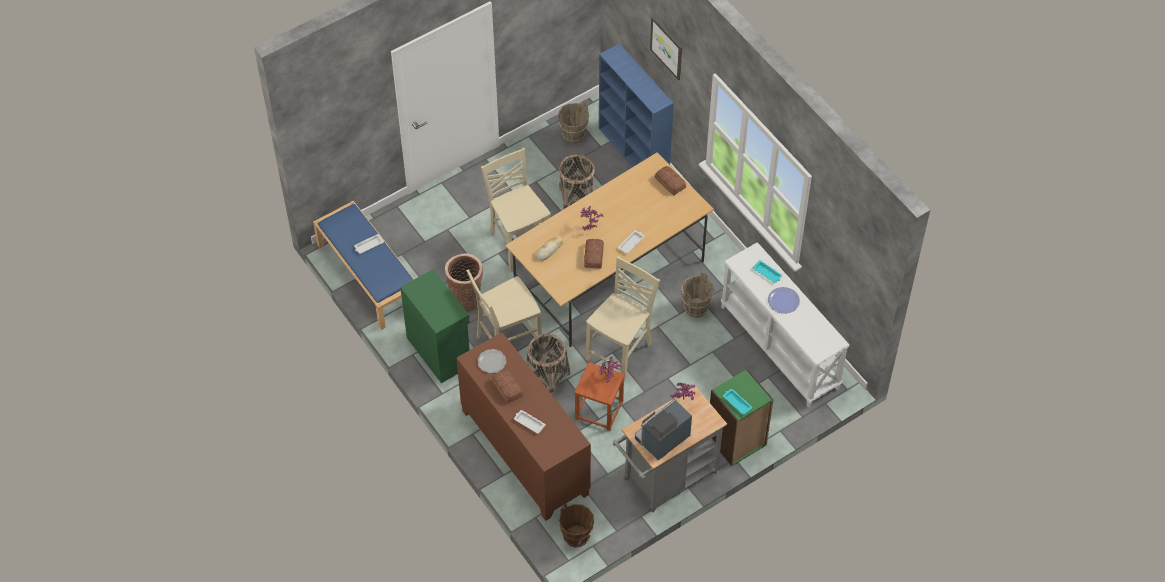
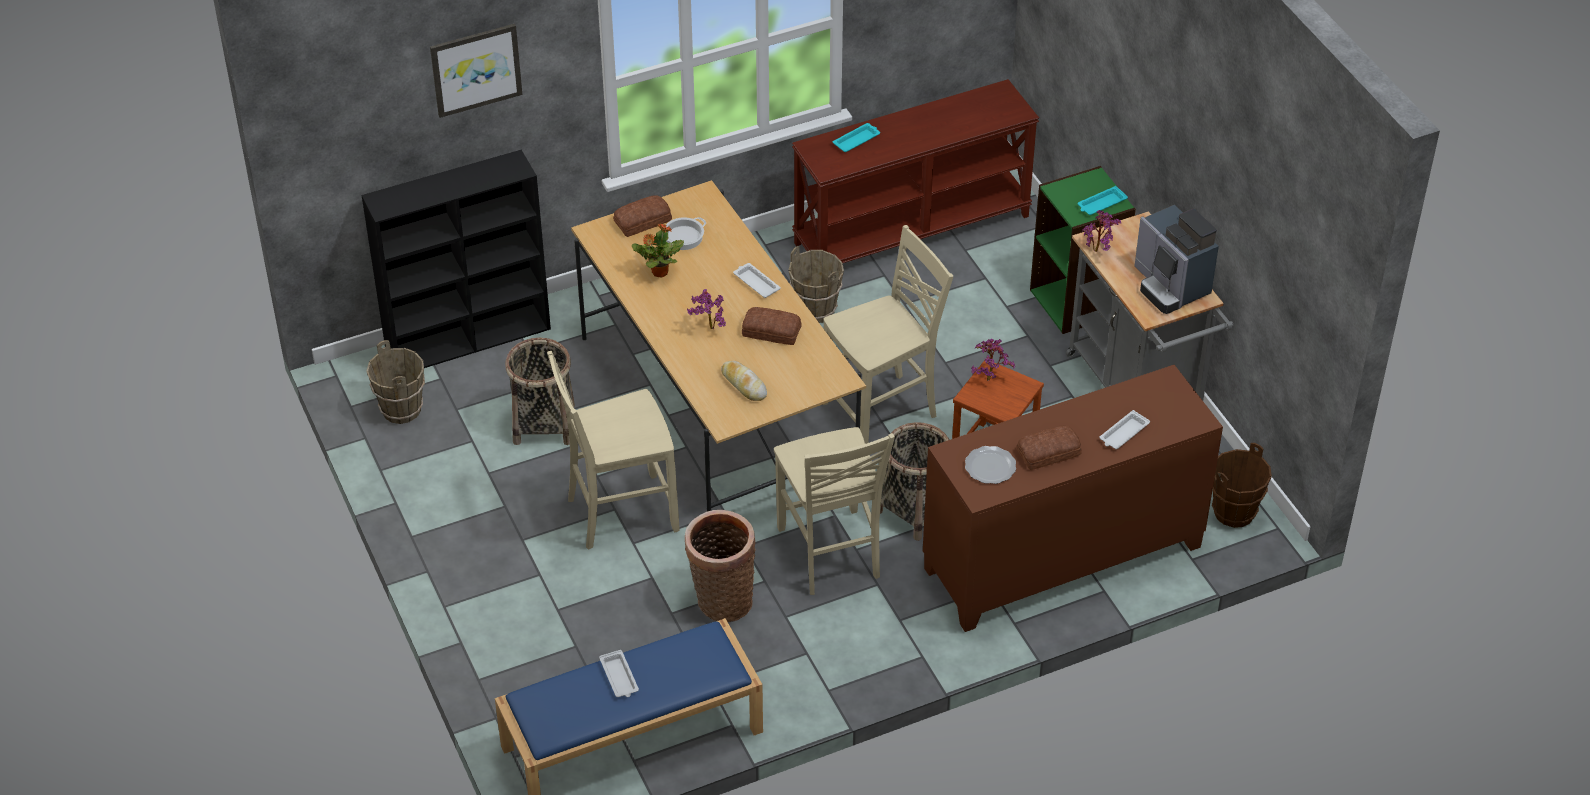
camera: 80 degrees left, 10 degrees down
(439, 351) = (829, 650): green cabinet -> none
(621, 352) = (882, 411): beige chair -> beige chair turned 105 degrees clockwise
(629, 197) = (659, 272): none -> potted plant
(634, 152) = (469, 338): blue bookcase -> black bookcase
(660, 204) = (683, 238): none -> cooking pot
(780, 347) = (912, 228): white console table -> brown console table
(783, 301) = (913, 131): plate -> none

